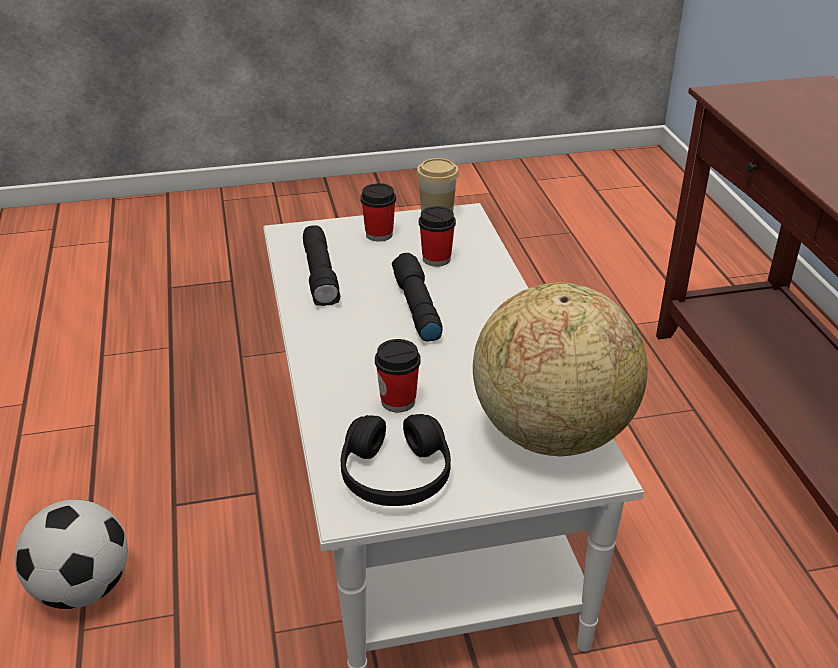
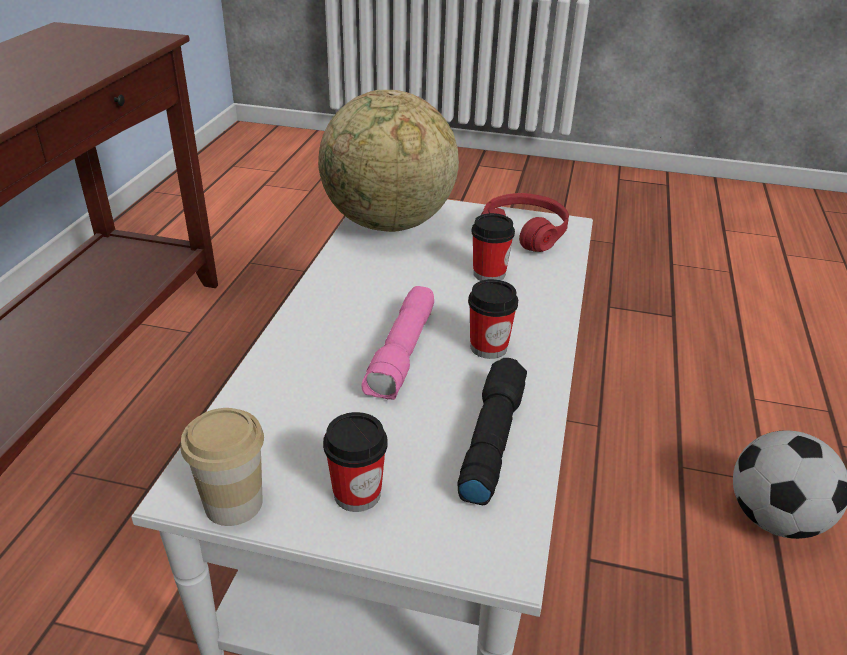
camera: 155 degrees left, 0 degrees up
(395, 475) = (523, 232): black headphones -> red headphones
(415, 307) = (403, 354): black flashlight -> pink flashlight
(436, 259) = (318, 414): cup -> cup (488, 347)

